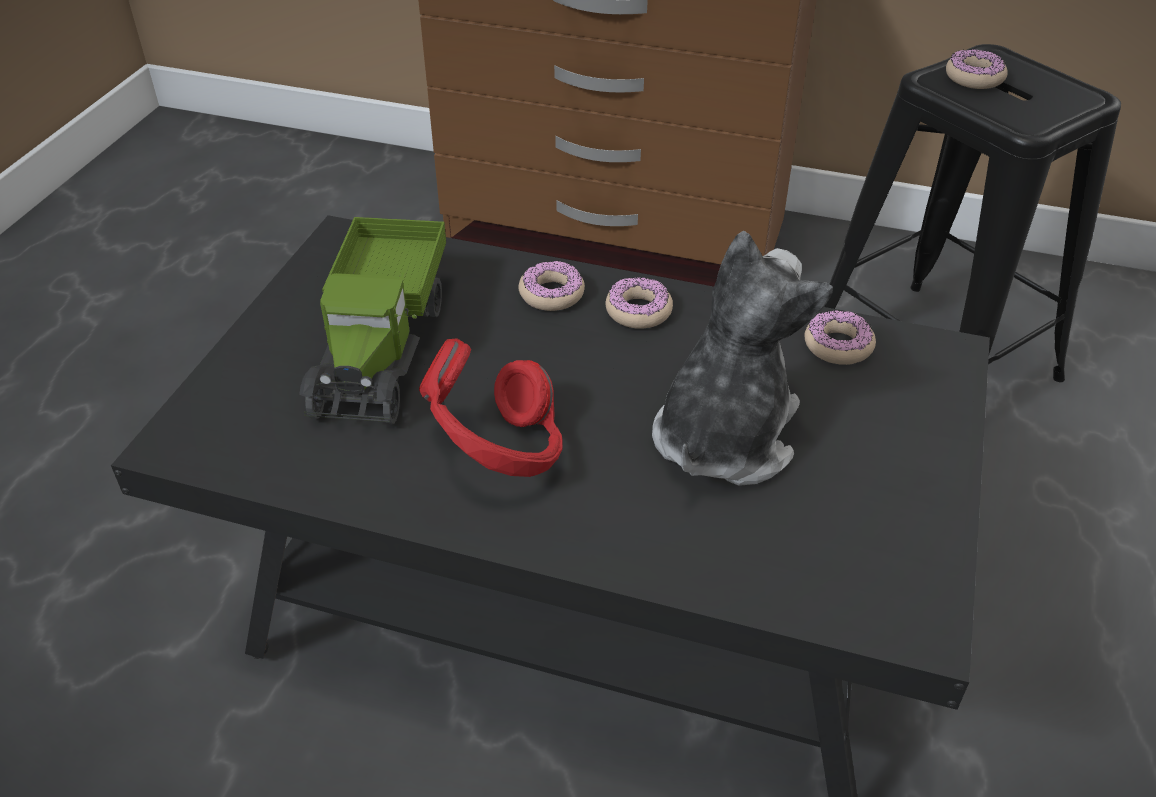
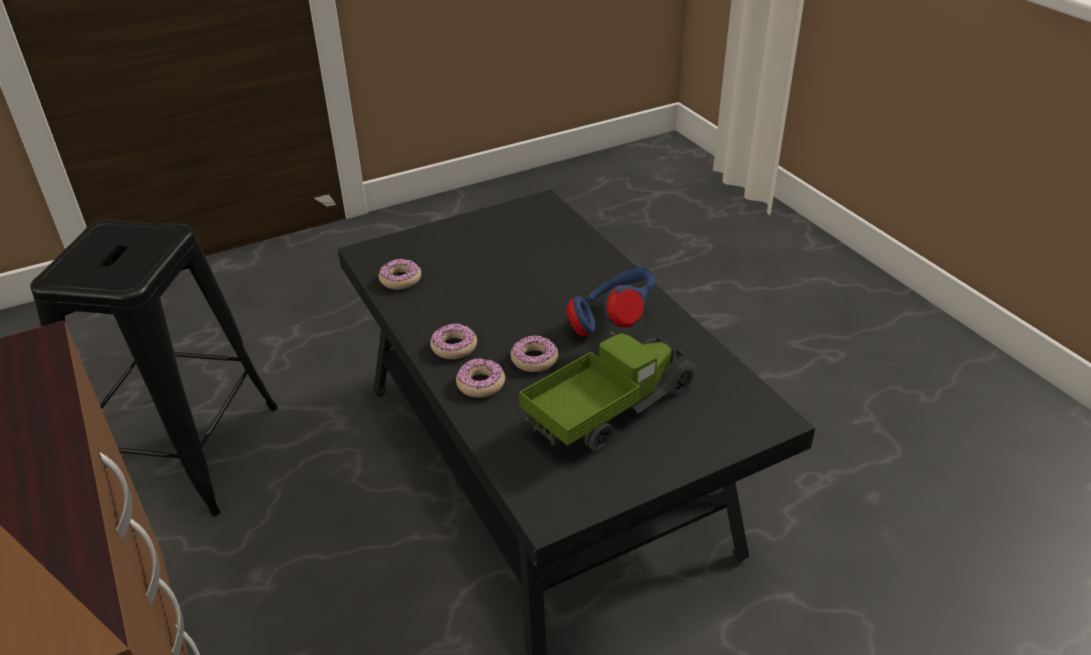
camera: 135 degrees left, 5 degrees down
(498, 452) = (613, 323): red headphones -> blue headphones
(723, 436) = (510, 277): plush toy -> none
(974, 78) = (109, 269): donut -> donut (534, 359)

